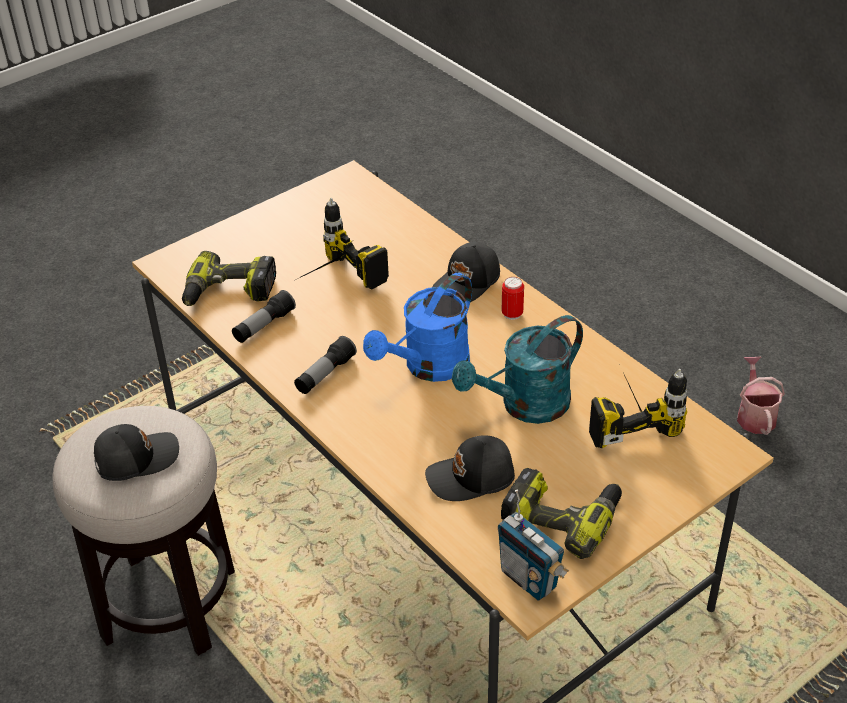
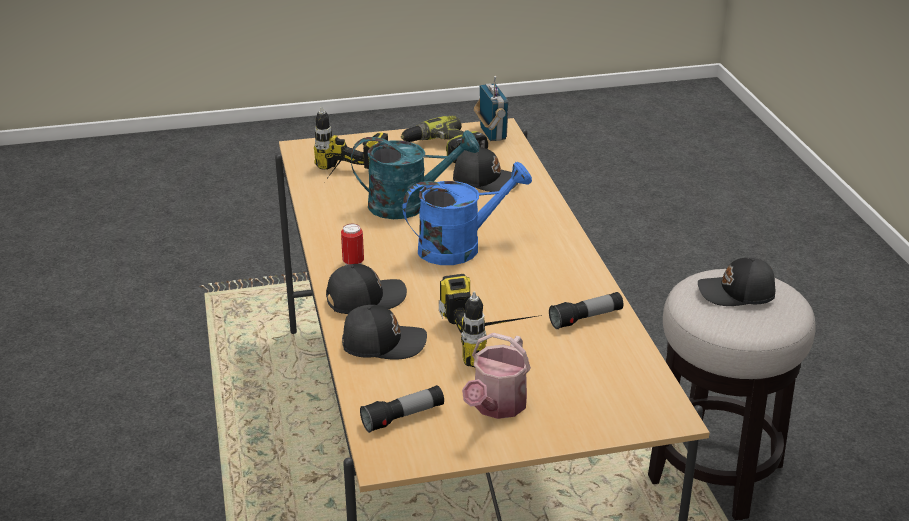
camera: 155 degrees left, 10 degrees down
(229, 293) = (607, 360): power drill -> none
(325, 374) = (551, 265): flashlight -> flashlight (403, 417)
(418, 250) = (382, 343): none -> black cap
(755, 415) = (86, 440): watering can -> watering can (496, 406)

